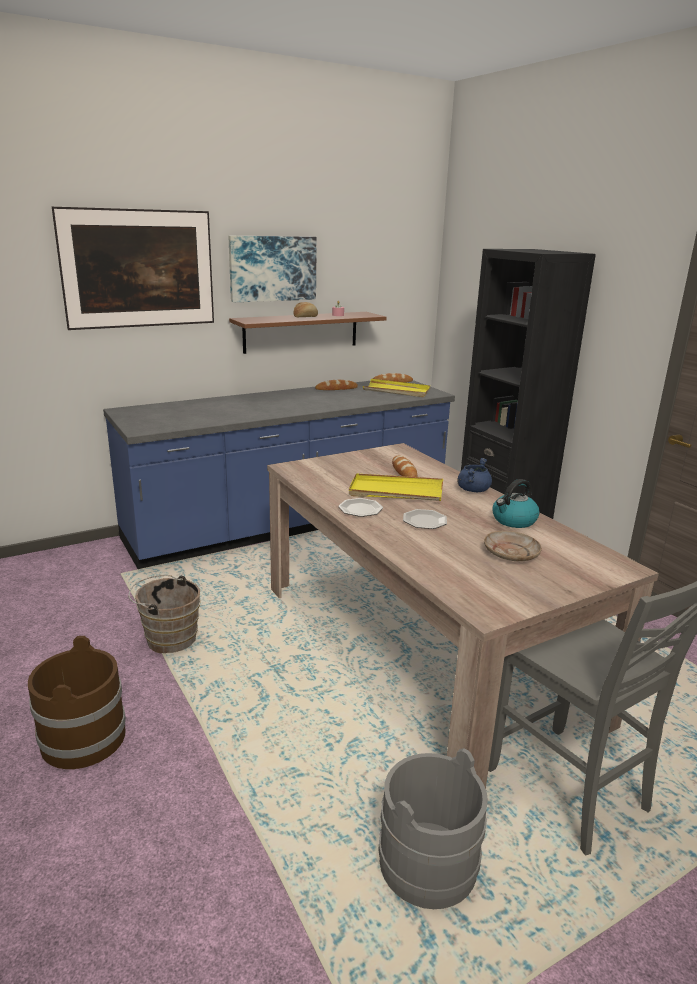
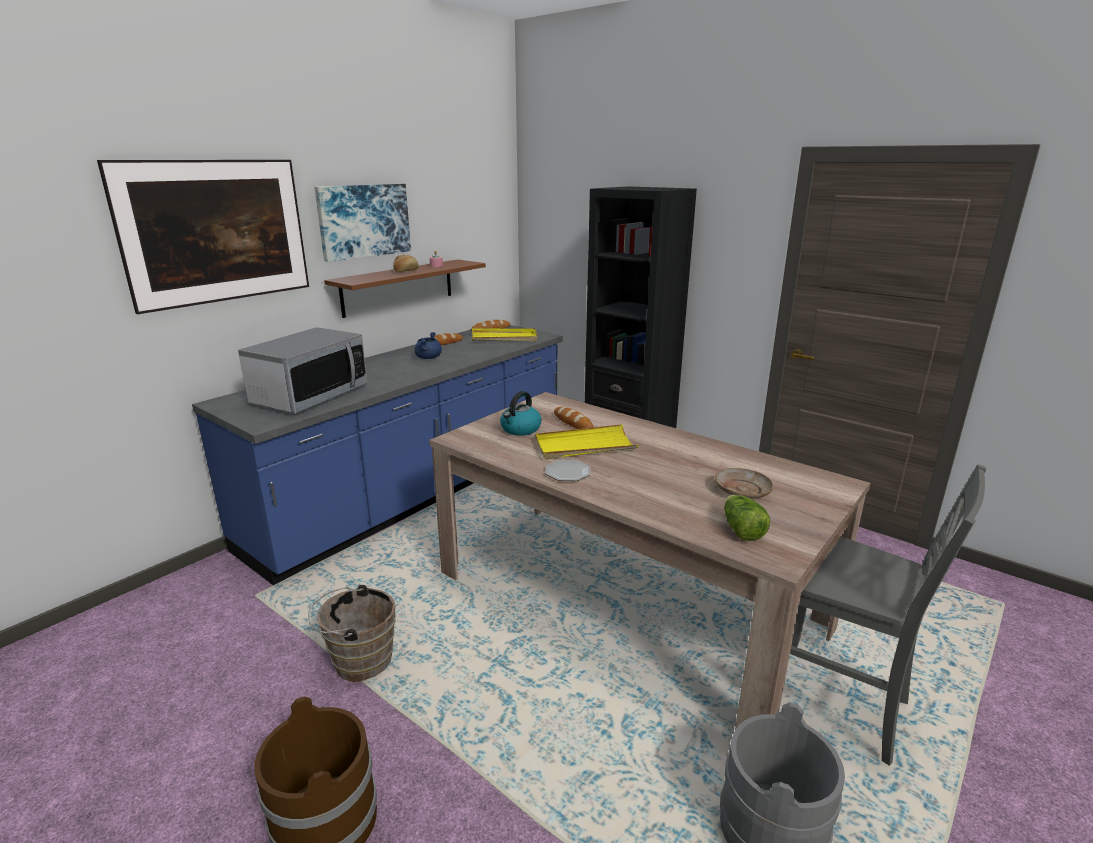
camera: 20 degrees left, 0 degrees up
(191, 415) = (310, 396): none -> microwave
(424, 521) = (638, 472): plate -> none
(473, 489) = (651, 430): blue cooking pot -> blue cooking pot (428, 357)
(476, 583) = (741, 530): none -> lettuce
(513, 520) = (714, 455): kettle -> kettle (520, 429)

